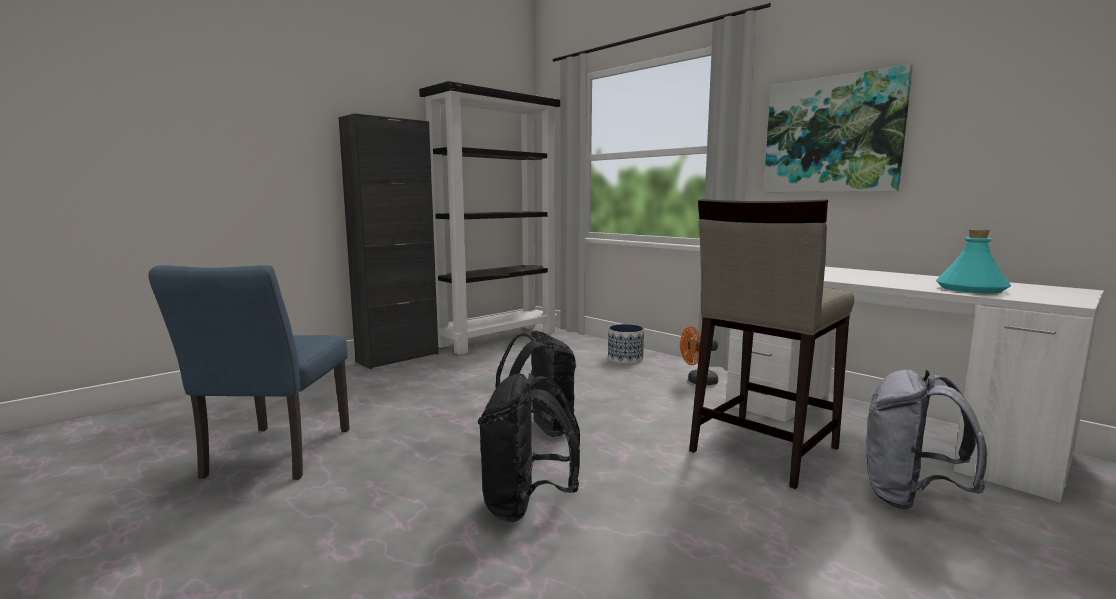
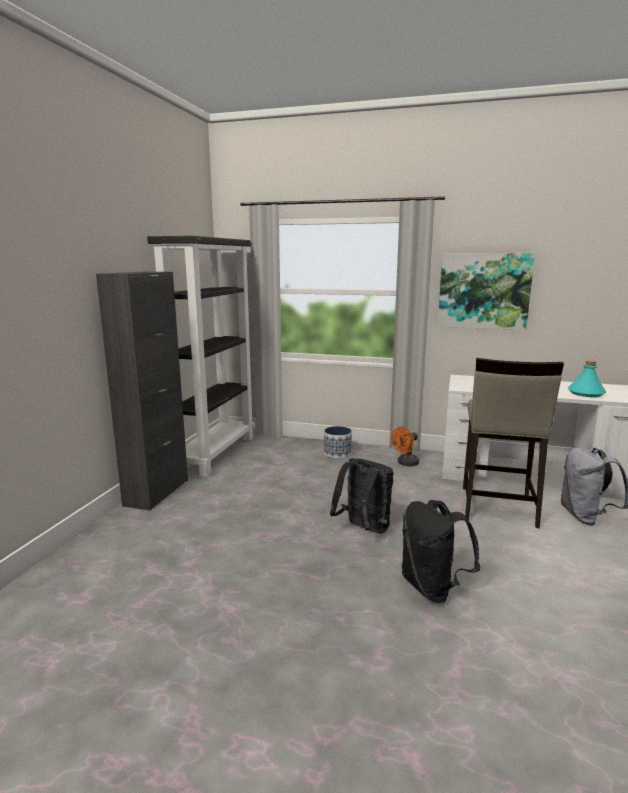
camera: 30 degrees left, 5 degrees up
(273, 457) = (207, 618): blue chair -> none

